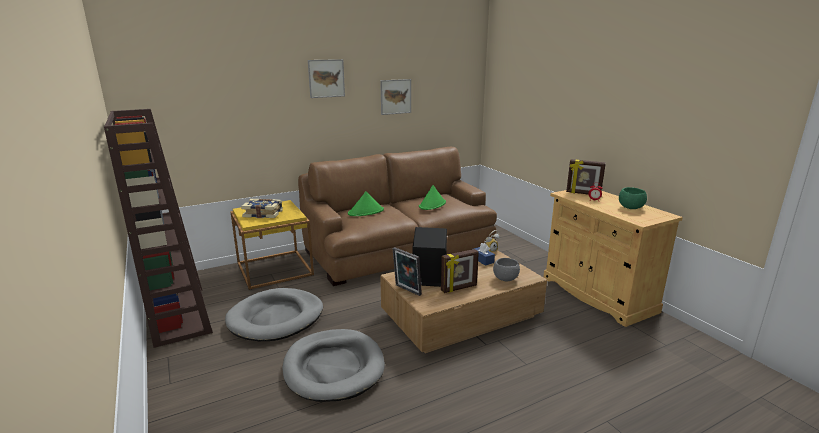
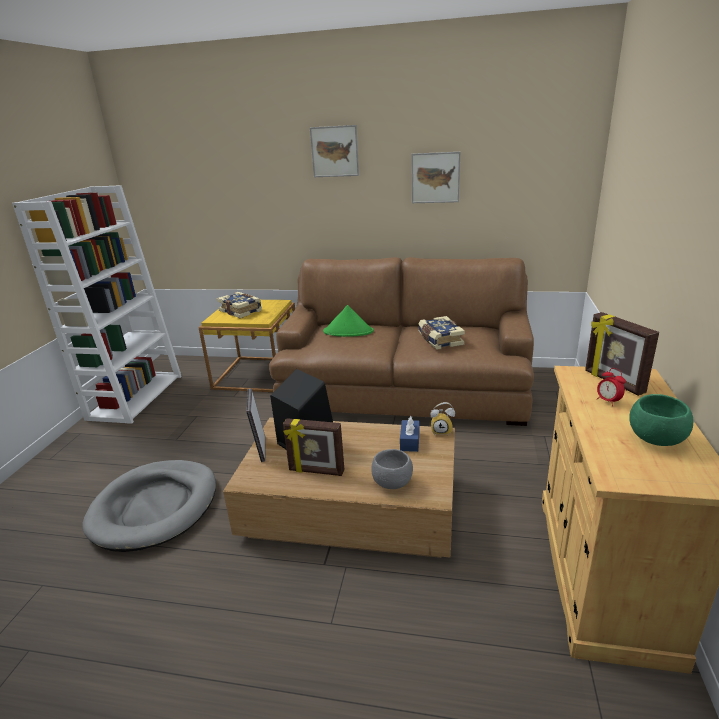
camera: 40 degrees right, 5 degrees up
(179, 315) = (136, 396): brown bookcase -> white bookcase
(276, 318) = (189, 429): grey dog bed -> none
(432, 205) = (439, 340): green hat -> book

